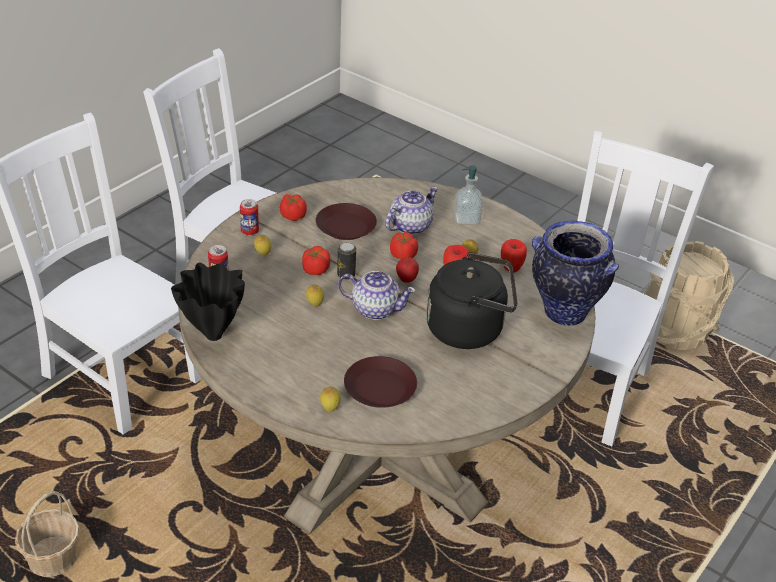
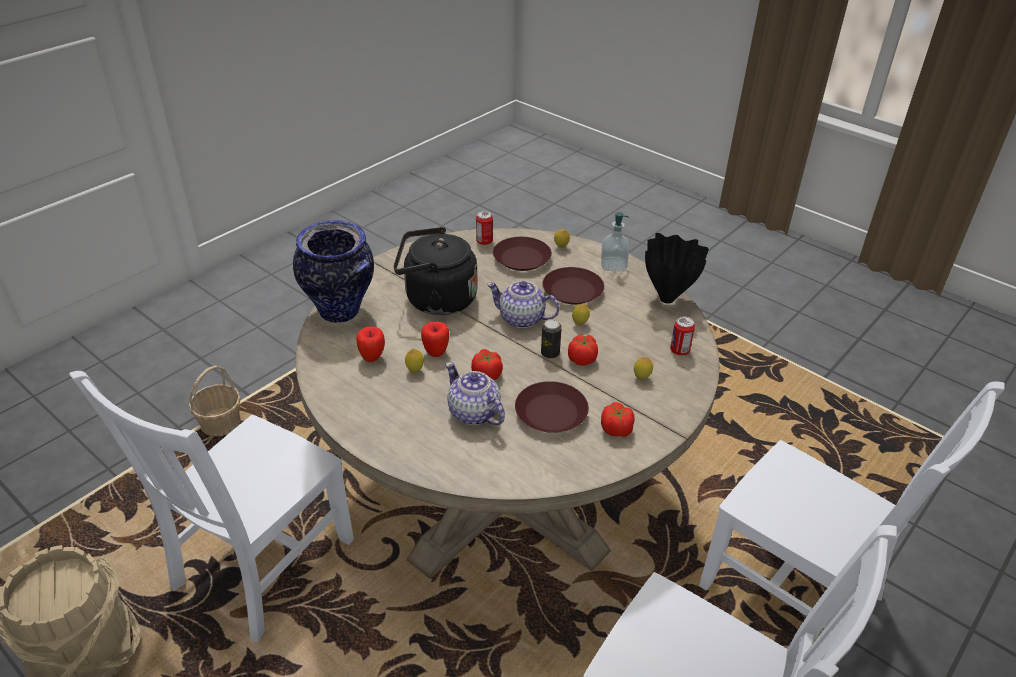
camera: 175 degrees left, 0 degrees up
(52, 558) = (765, 416): basket -> basket (221, 423)
(249, 231) = (663, 408): can -> can (484, 242)
(319, 343) = (573, 291): none -> brown plate
(406, 280) = (487, 346): apple -> none
(409, 226) = (474, 413): teapot -> teapot turned 90 degrees clockwise
(466, 218) = (400, 424): soap dispenser -> soap dispenser (613, 265)

